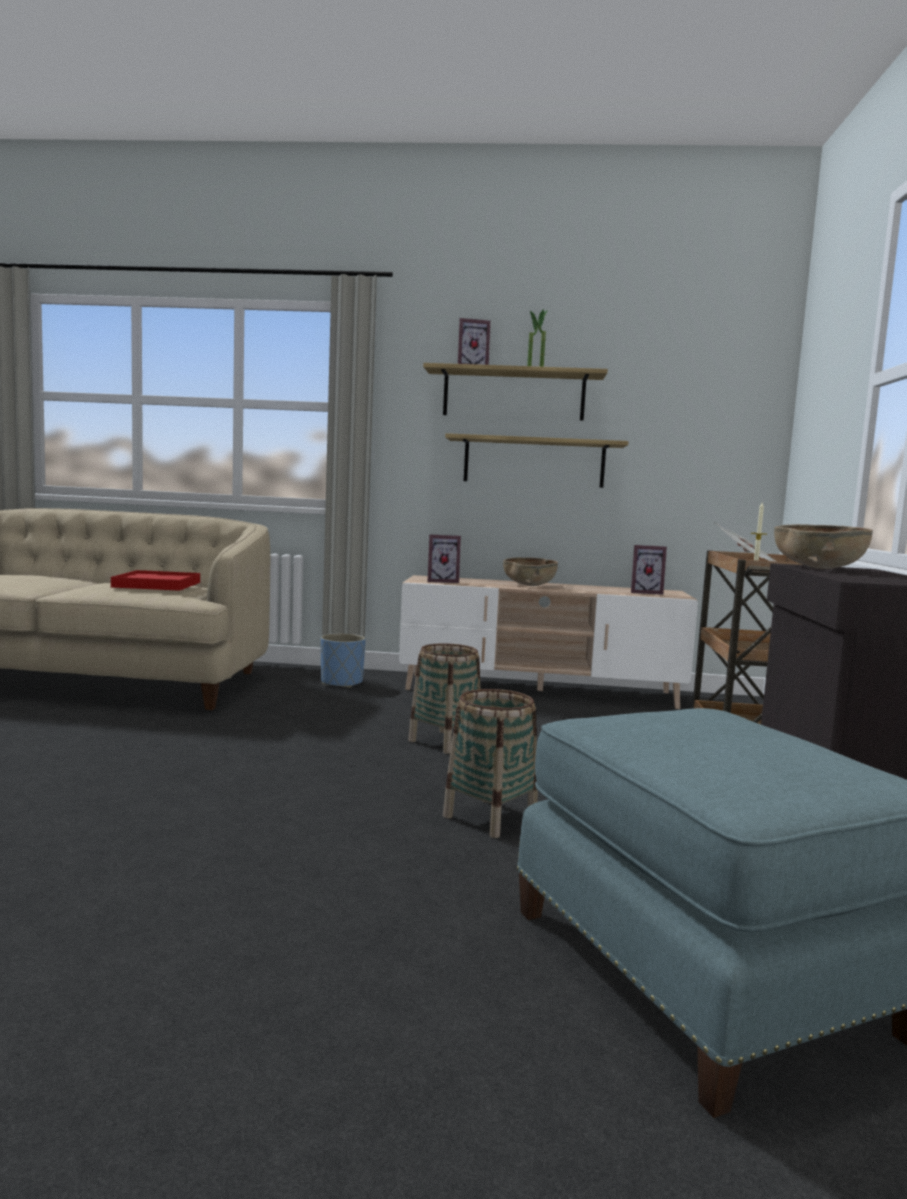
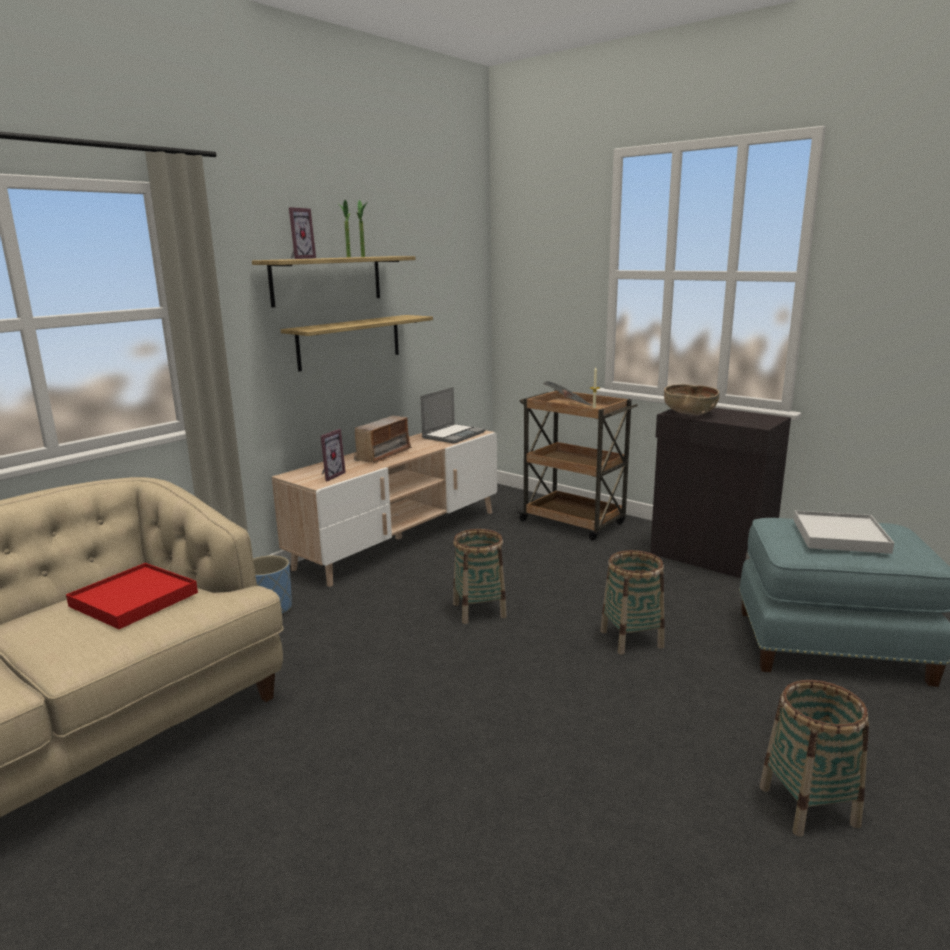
camera: 55 degrees left, 10 degrees up
(192, 978) = (808, 806): none -> basket
(529, 585) = (384, 455): brown bowl -> radio
(645, 592) = (453, 435): picture frame -> laptop
(706, 734) = (839, 536): none -> white tray

